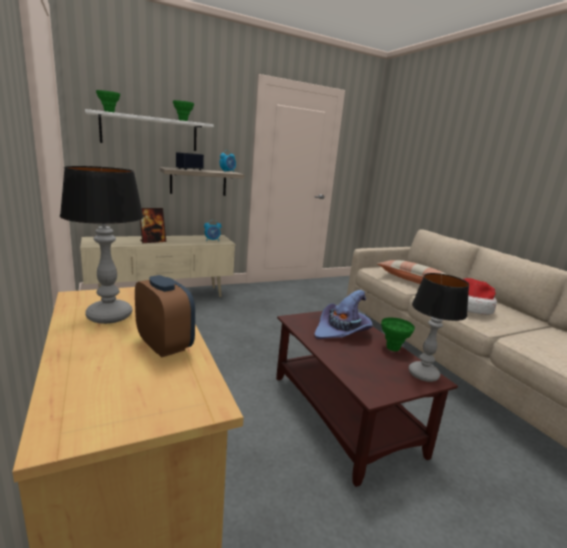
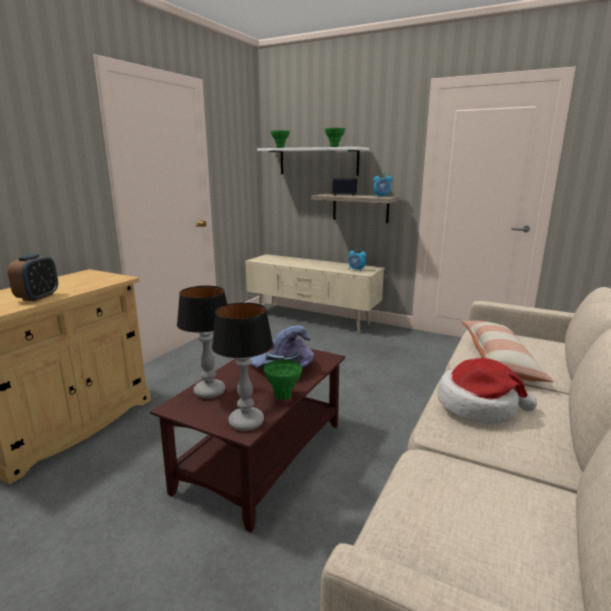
camera: 55 degrees right, 0 degrees up
(108, 315) = (66, 282): table lamp -> table lamp (209, 391)
(153, 241) = (303, 263): picture frame -> none

